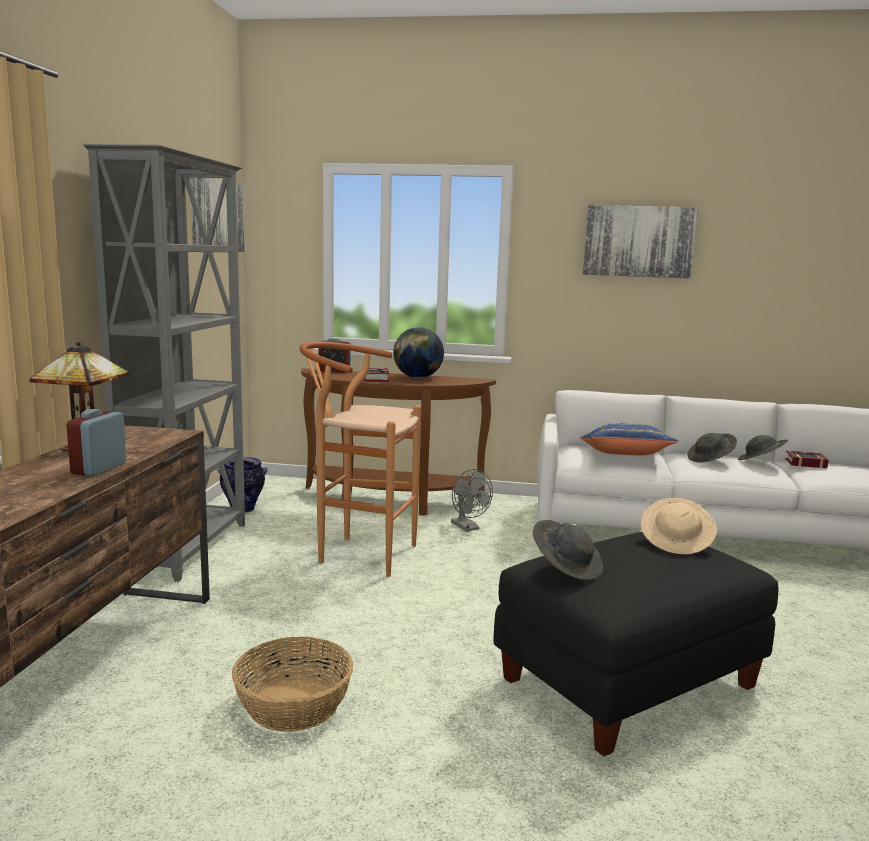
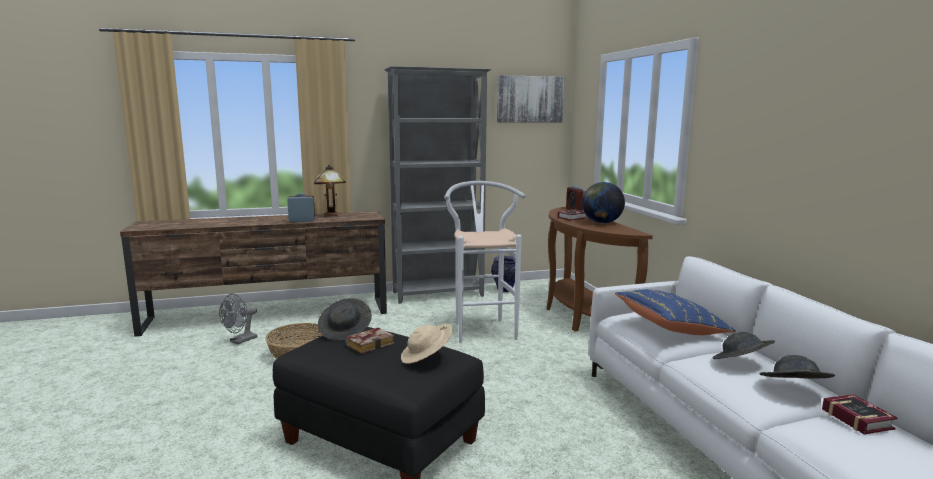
camera: 65 degrees right, 0 degrees up
(358, 553) = (482, 328): brown stool -> white stool
(468, 527) = (575, 348): grey fan -> grey fan (240, 341)
(622, 560) = (370, 344): none -> book
(638, 241) = (786, 105): picture -> none

